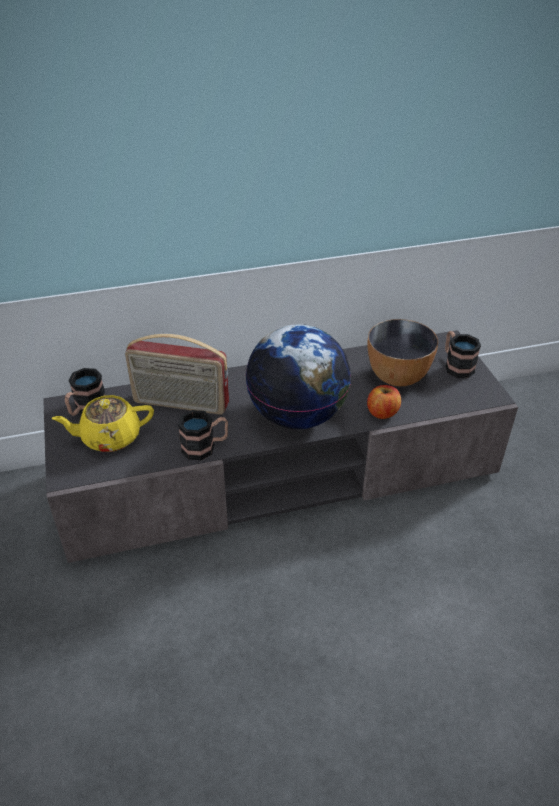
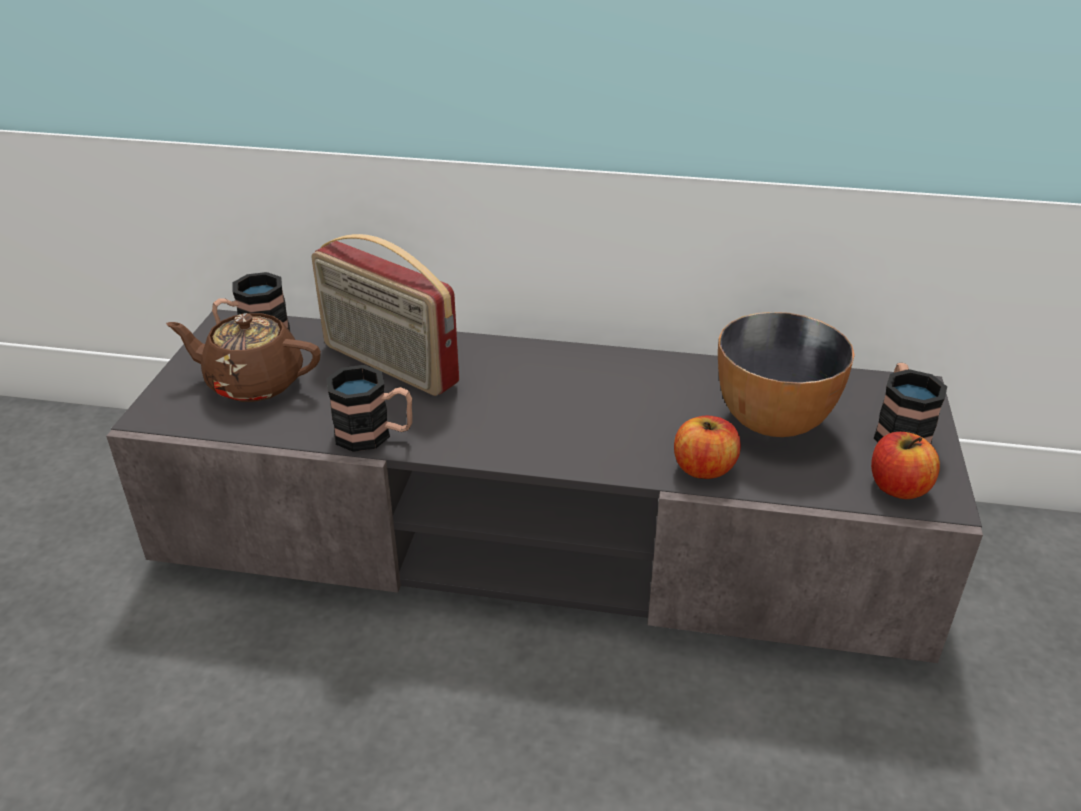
camera: 25 degrees right, 5 degrees down
(110, 437) = (253, 382): yellow teapot -> brown teapot
(297, 415) = (554, 431): globe -> none
(472, 395) = (898, 487): none -> apple

